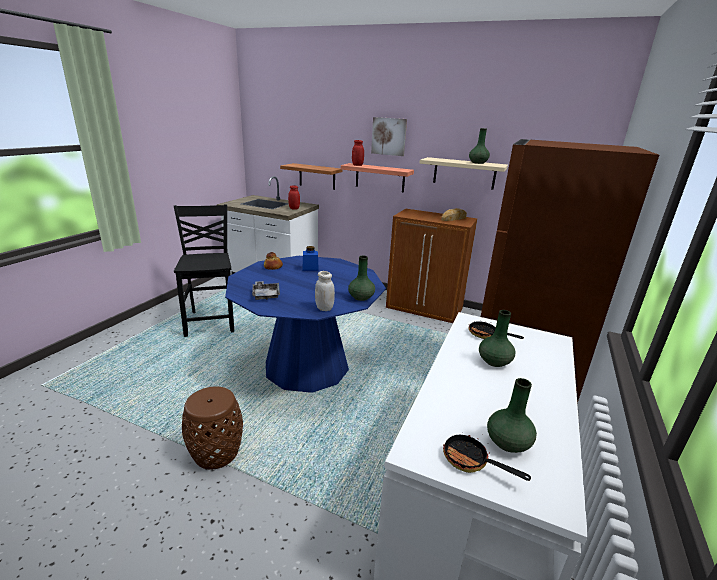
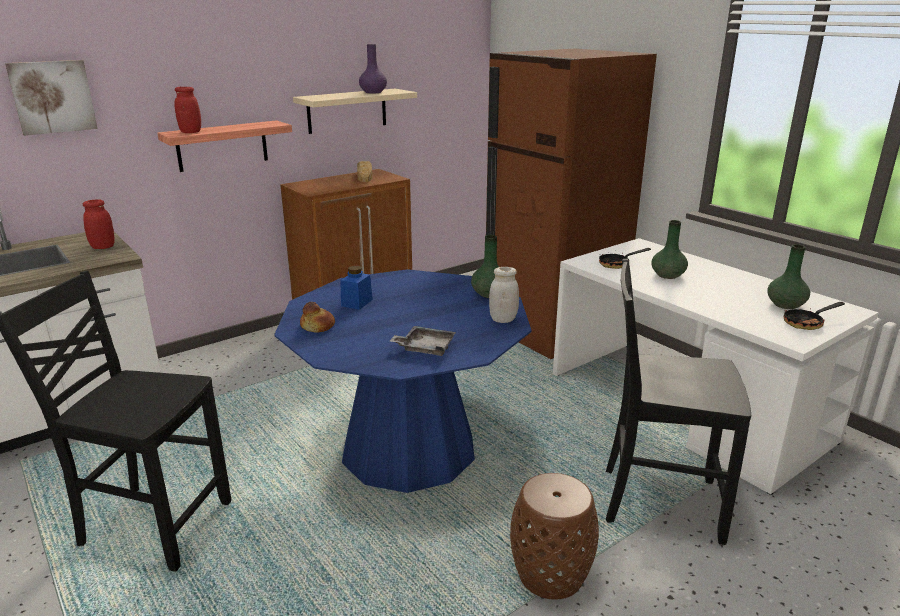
camera: 60 degrees left, 0 degrees up
(317, 176) = (88, 174): shelf -> none
(318, 495) = (658, 501): none -> black chair
(389, 136) = (224, 73): picture -> picture (52, 97)
(477, 163) = (373, 92): green vase -> purple vase

